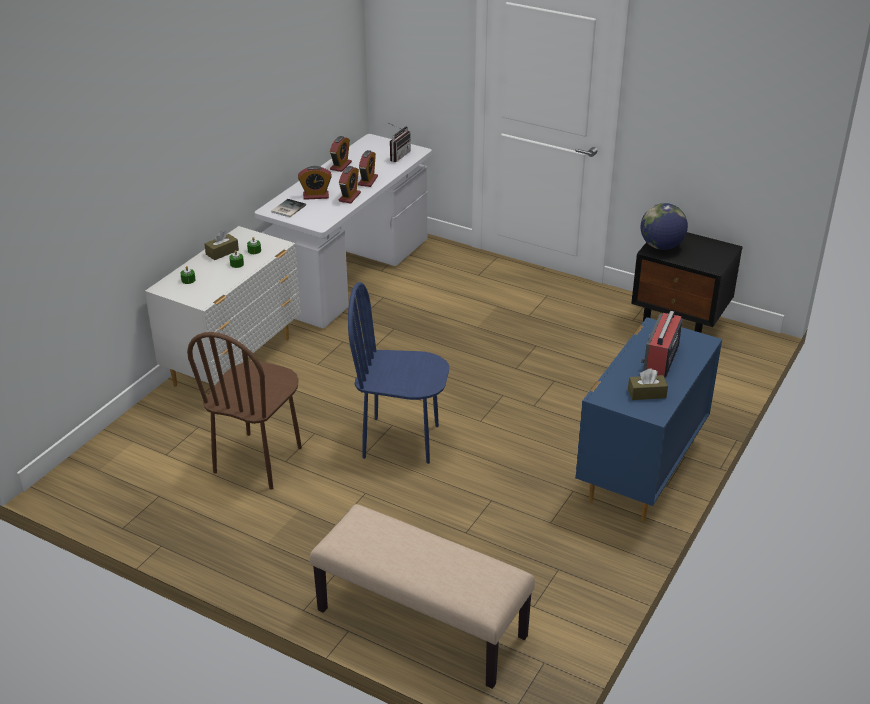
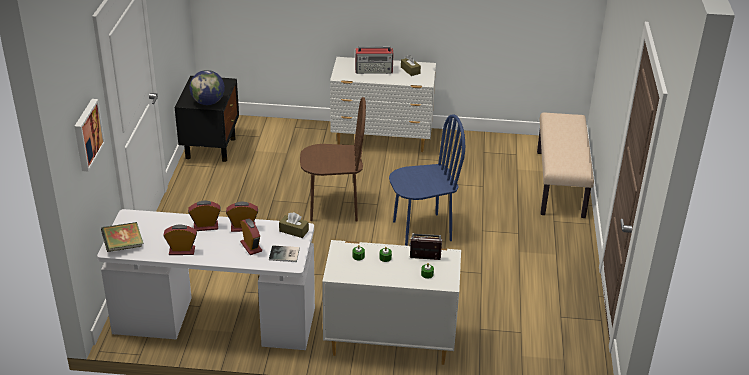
camera: 115 degrees left, 0 degrees up
(222, 252) = (373, 273): brown tissue box -> brown tissue box (294, 231)
(258, 460) = (490, 285): brown chair -> brown chair (333, 208)
(372, 144) = (123, 246): none -> book
(397, 155) = (144, 224): radio -> radio (424, 260)
(401, 440) = (422, 230): blue chair -> blue chair turned 90 degrees counterclockwise
(419, 44) = (86, 134): none -> picture
(640, 471) = (382, 140): blue dresser -> white dresser

